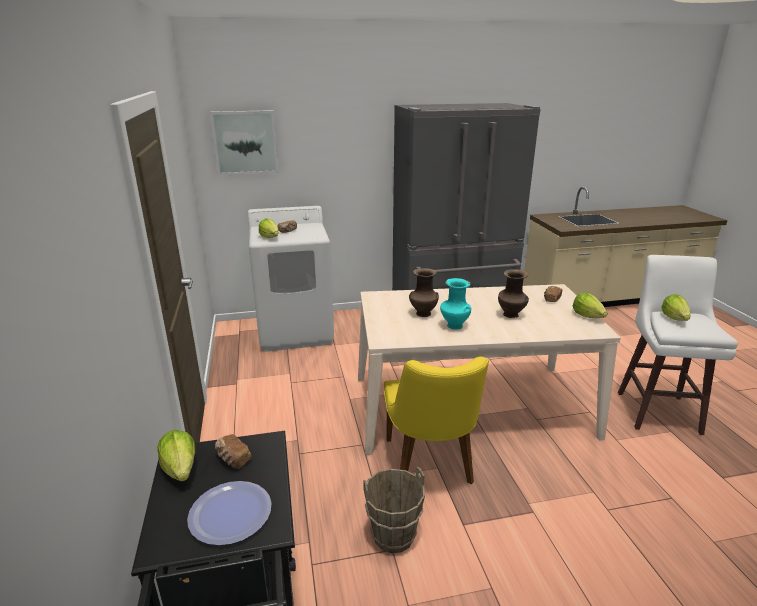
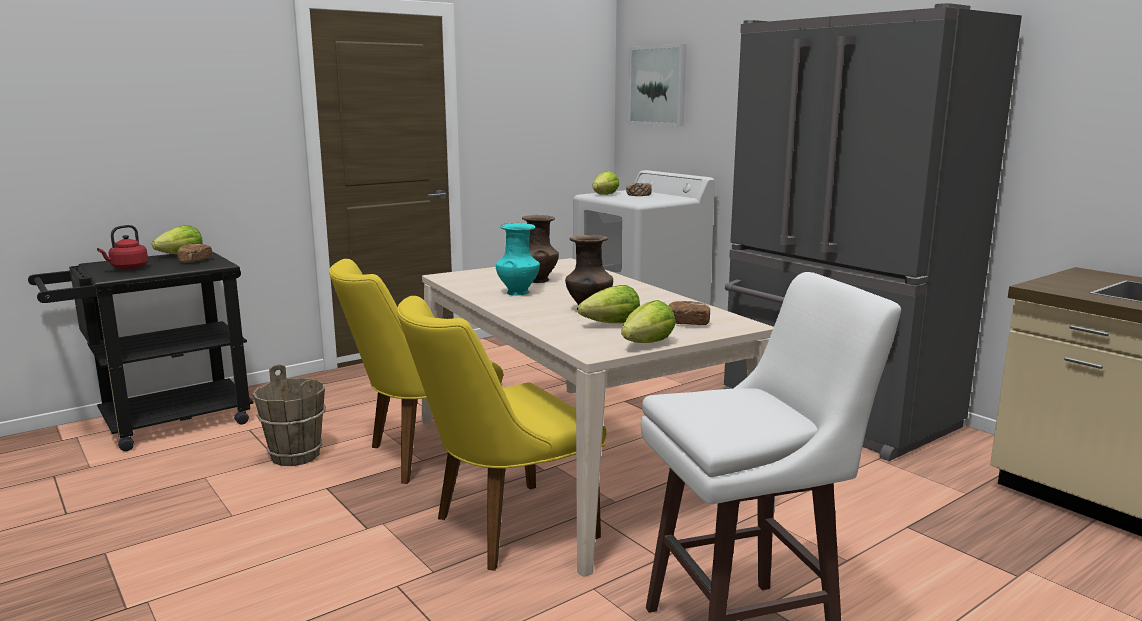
camera: 65 degrees right, 10 degrees down
(230, 513) = (127, 268): plate -> red kettle
(549, 455) = (501, 529): none -> yellow chair
(674, 318) = (737, 398): lettuce -> lettuce (612, 324)

